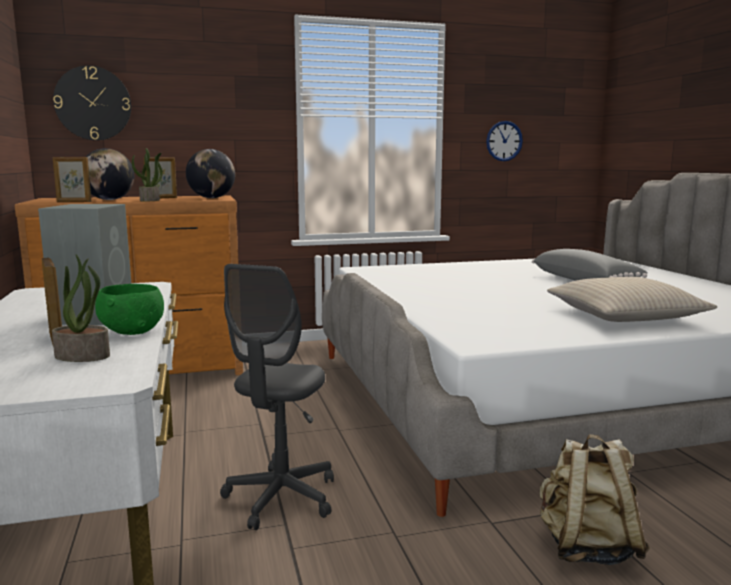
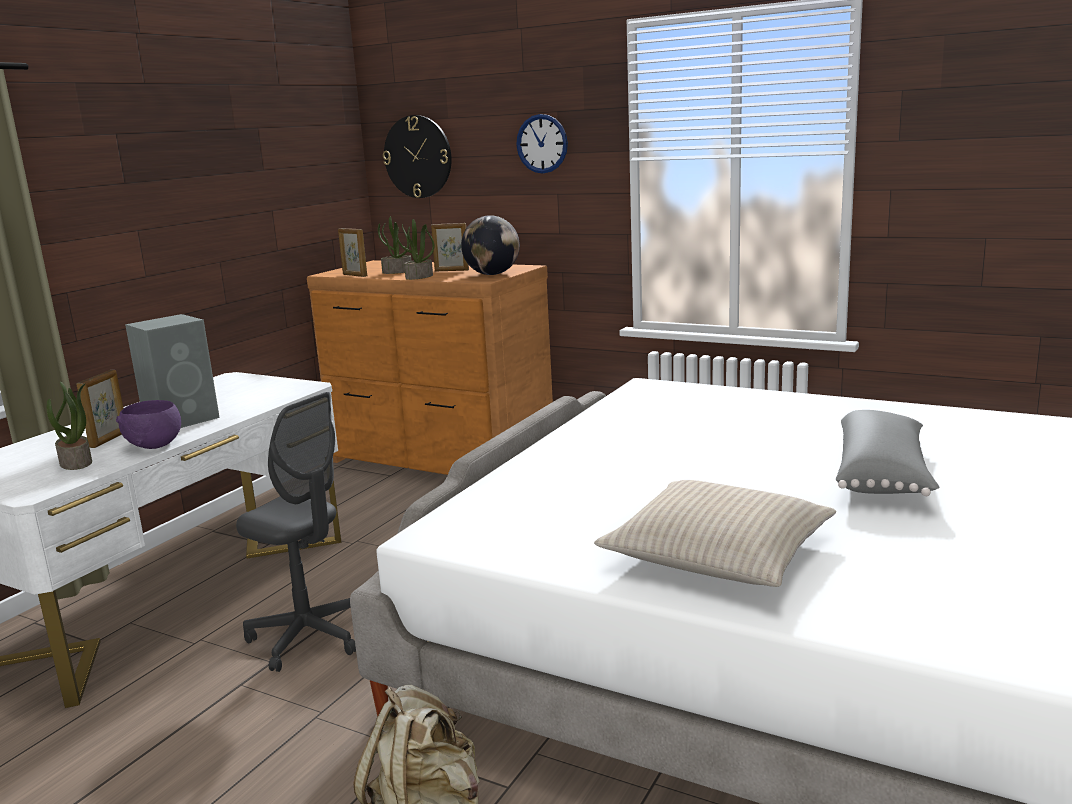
camera: 45 degrees right, 5 degrees up
(109, 200) = (397, 272): globe -> potted plant
(133, 331) = (155, 445): green bowl -> purple bowl
(281, 498) = (308, 637): grey office chair -> grey office chair turned 120 degrees counterclockwise
(504, 141) = (977, 187): wall clock -> wall clock (542, 144)

